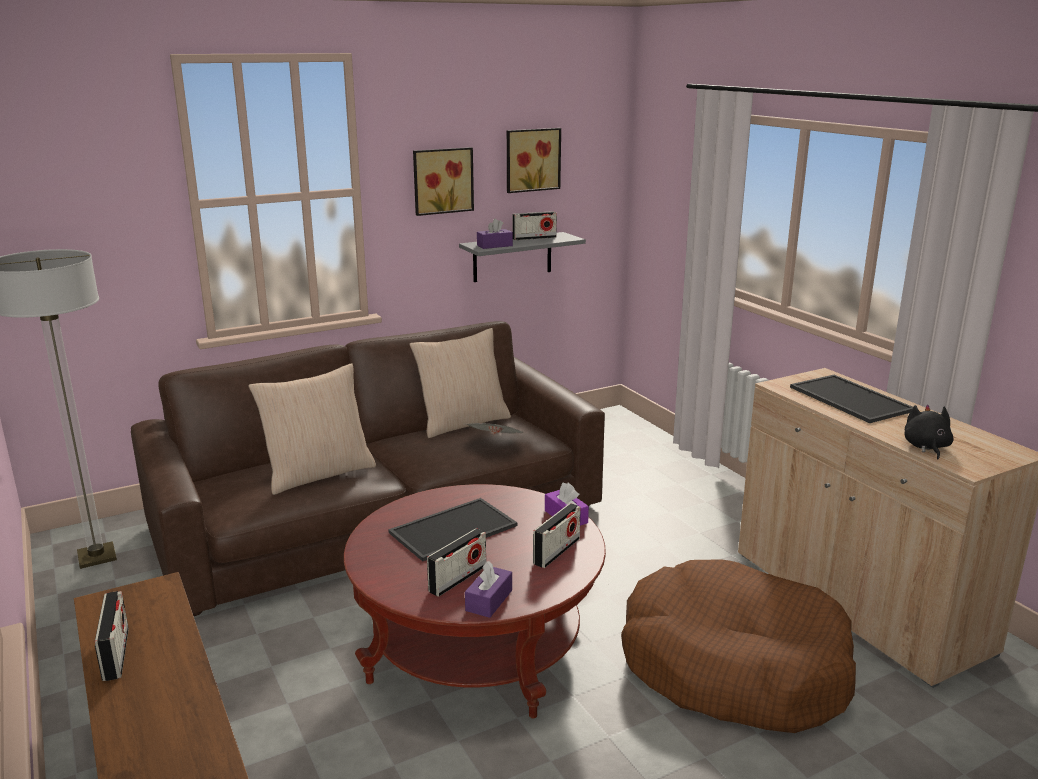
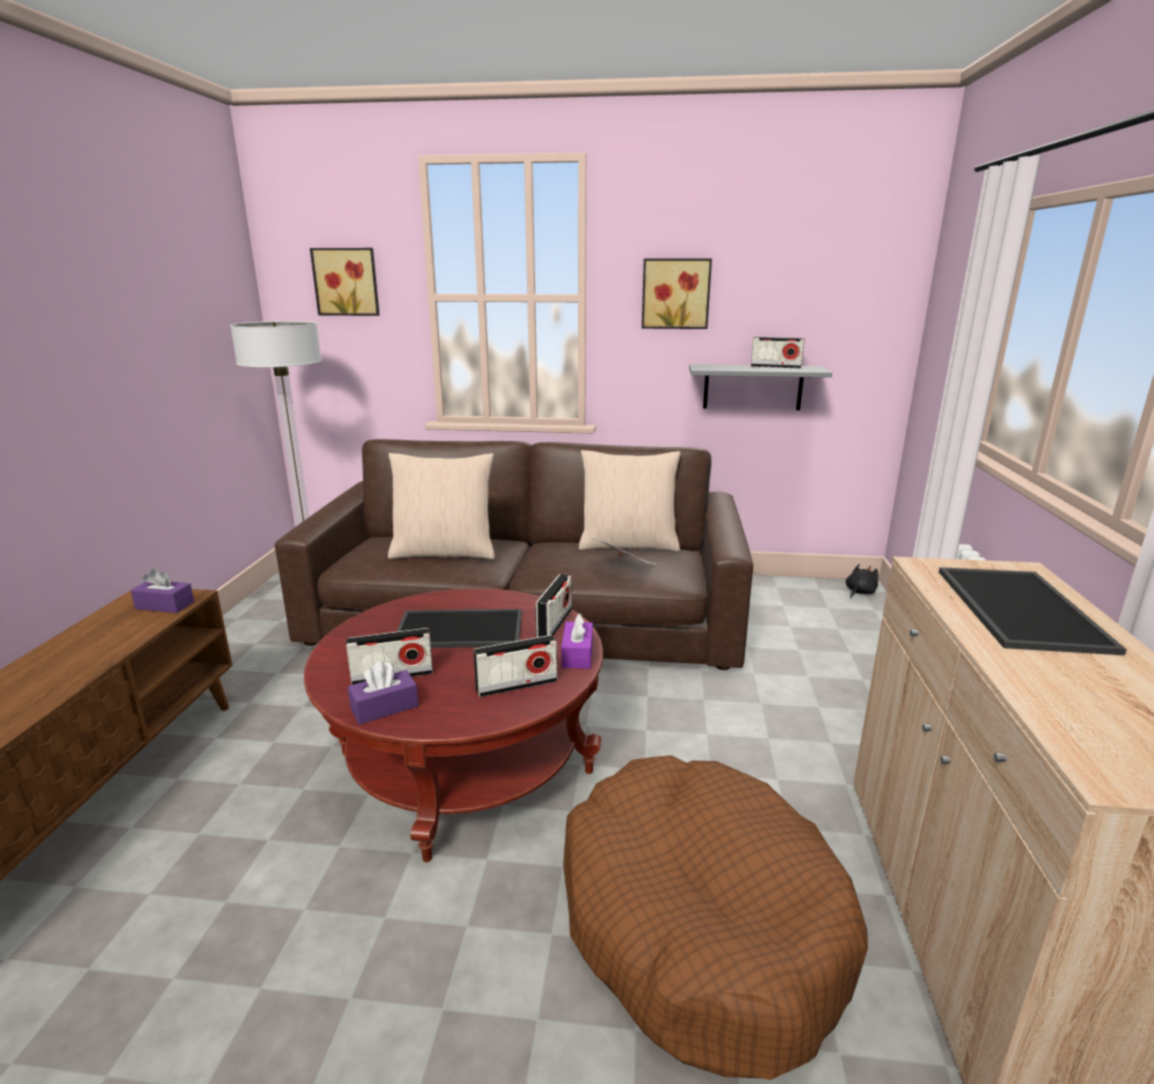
camera: 35 degrees right, 0 degrees up
(116, 654) = (84, 634): radio -> radio (554, 623)
(494, 245) = (719, 368): purple tissue box -> purple tissue box (165, 605)
(531, 159) = (788, 277): picture -> picture (347, 282)
(926, 447) = (1064, 713): black plush toy -> black plush toy (859, 592)

